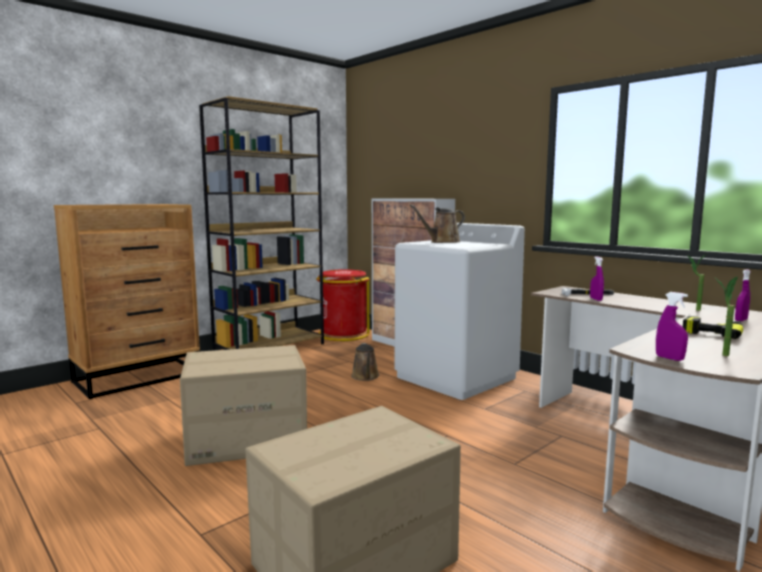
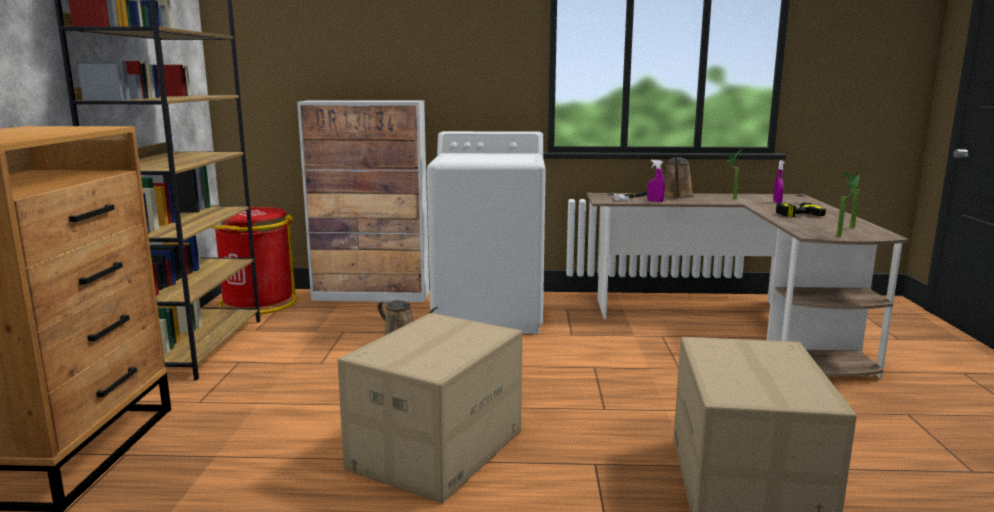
camera: 45 degrees left, 5 degrees up
(442, 242) = (470, 157): brown watering can -> brown watering can (676, 196)
(669, 358) = (843, 236): purple spray bottle -> potted plant

